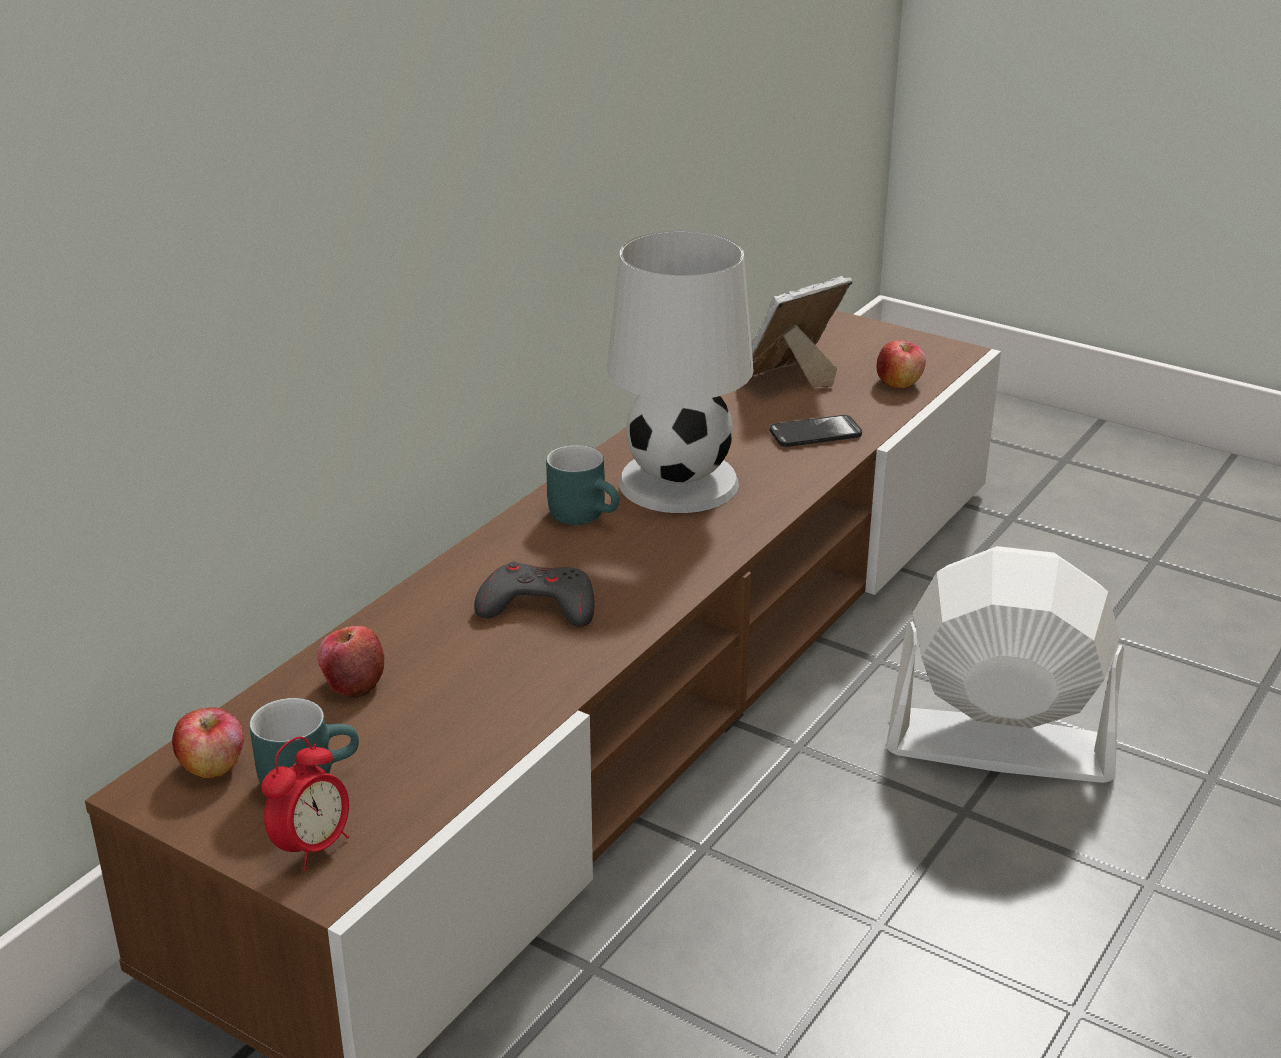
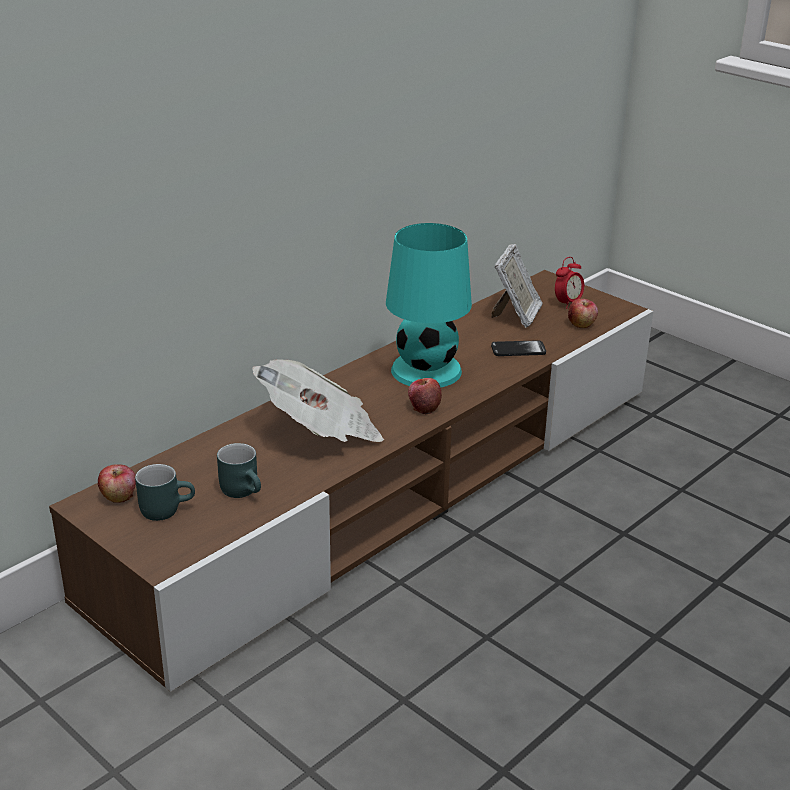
camera: 10 degrees right, 0 degrees up
(312, 847) = (158, 545): alarm clock -> alarm clock (567, 303)
(353, 683) = (206, 462): apple -> apple (424, 407)
(538, 605) = (321, 431): grey game controller -> newspaper
(586, 514) = (366, 383): turquoise mug -> turquoise mug (244, 490)
(677, 482) = (425, 370): white table lamp -> turquoise table lamp
(790, 379) = (516, 315): picture frame -> picture frame turned 135 degrees clockwise
(998, 745) = (594, 547): white fan -> none

